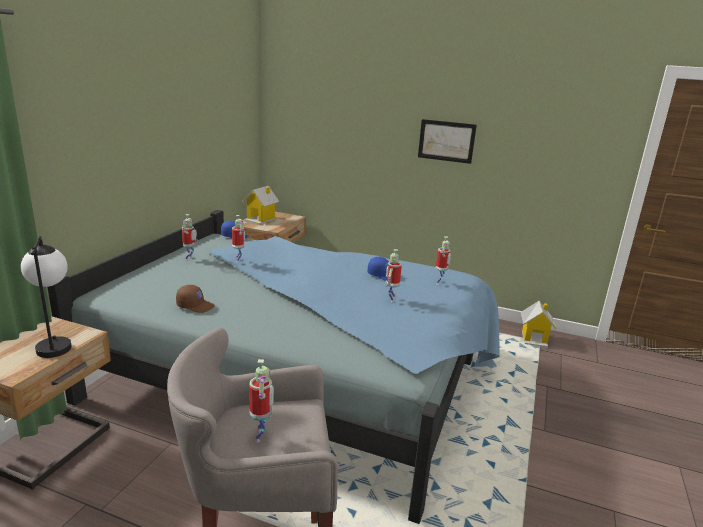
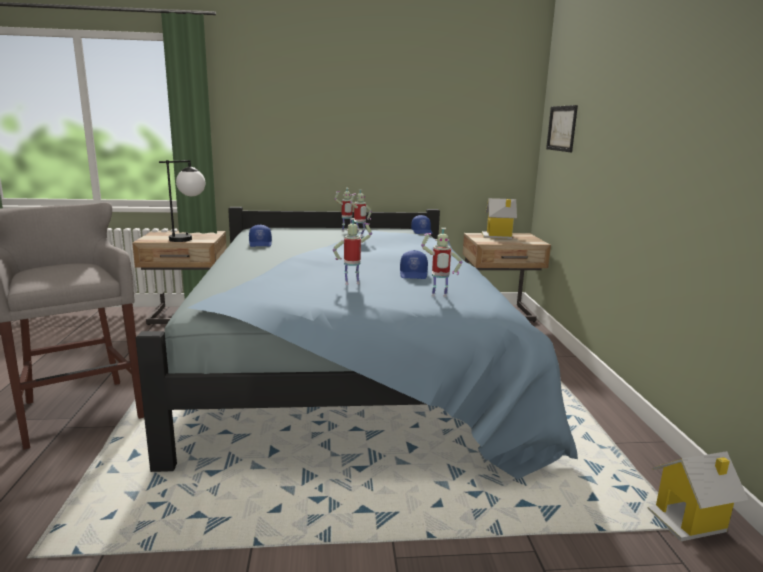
camera: 65 degrees right, 5 degrees down
(196, 306) = (261, 244): brown cap -> blue cap
(261, 436) = (51, 271): toy robot -> none
(446, 141) = (667, 132): picture -> picture (561, 128)

